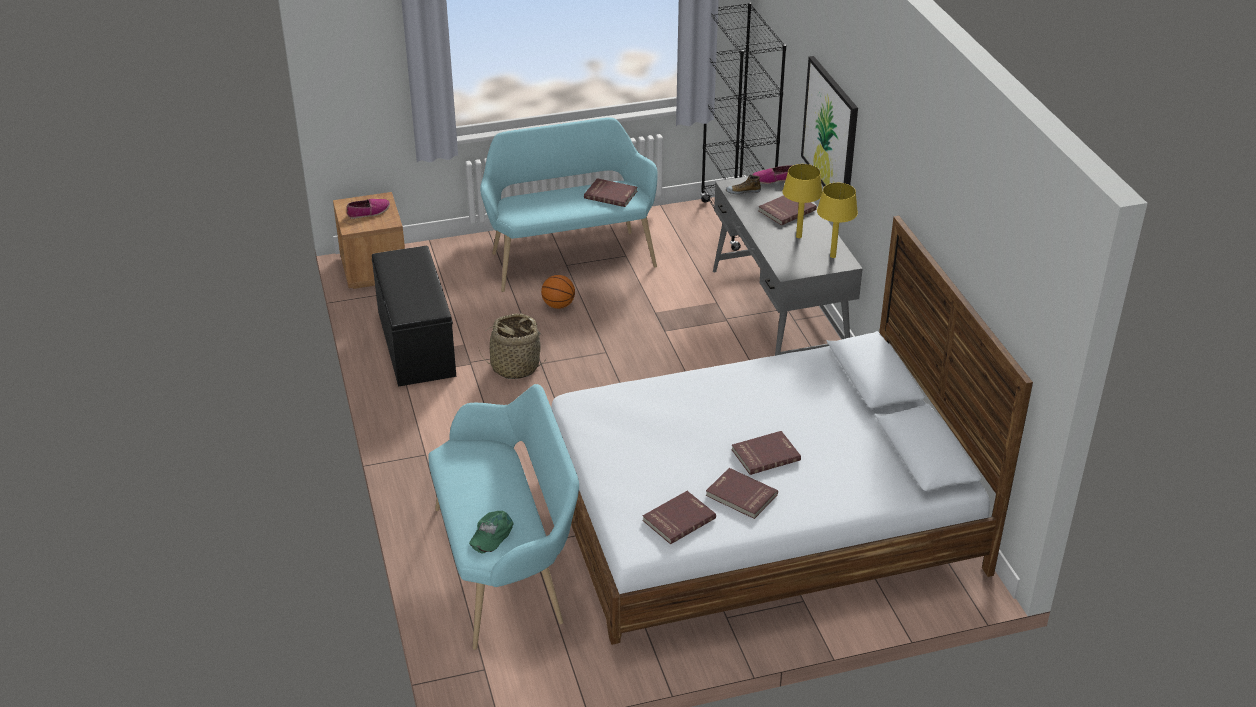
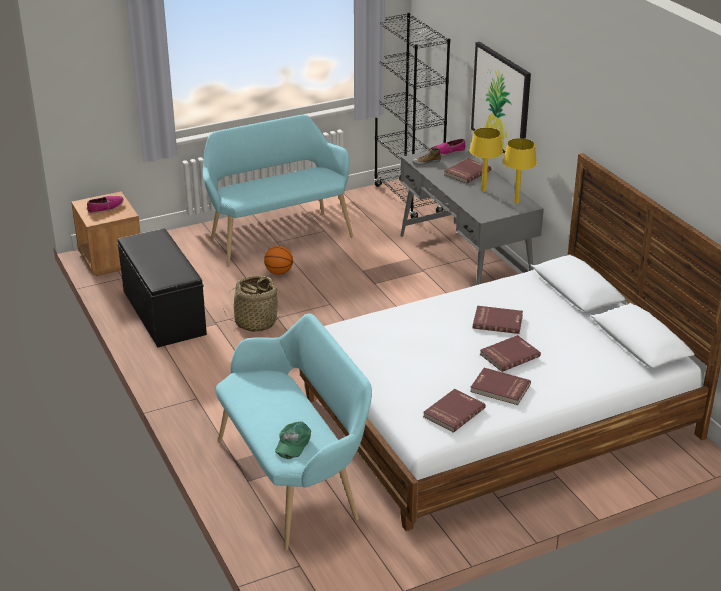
camera: 10 degrees left, 5 degrees down
(611, 194) = (312, 177): red book -> red book (497, 321)

